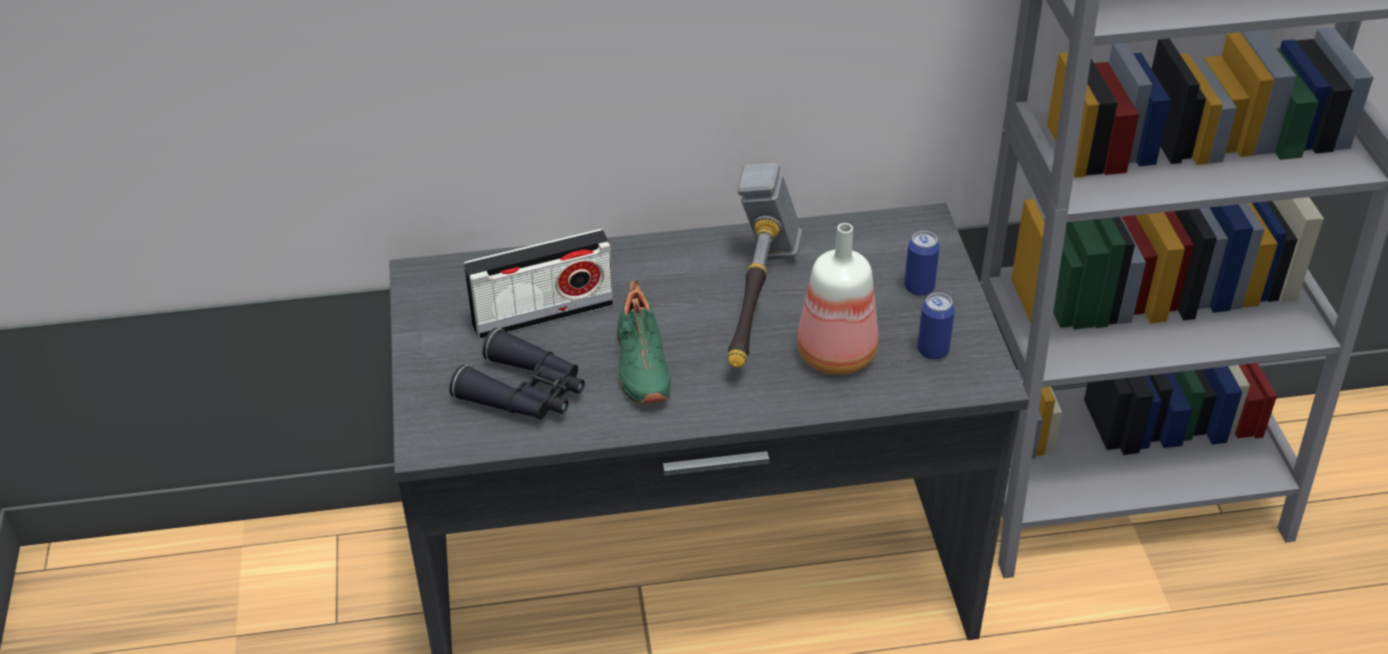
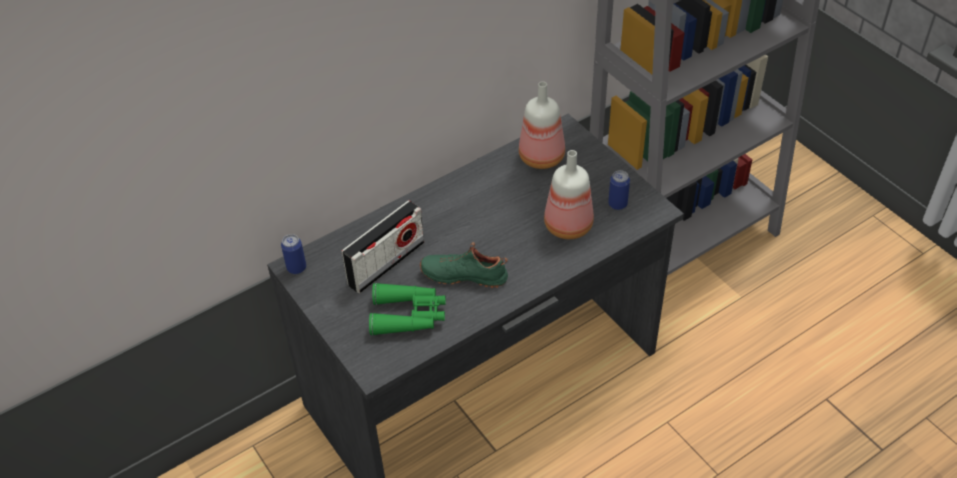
camera: 25 degrees left, 5 degrees up
(525, 392) = (409, 315): black binoculars -> green binoculars
(639, 366) = (464, 274): green shoe -> green shoe turned 135 degrees clockwise
(757, 303) = (505, 211): hammer -> none
(865, 248) = (542, 156): none -> bottle
(919, 287) = (586, 169): can -> can (296, 268)

